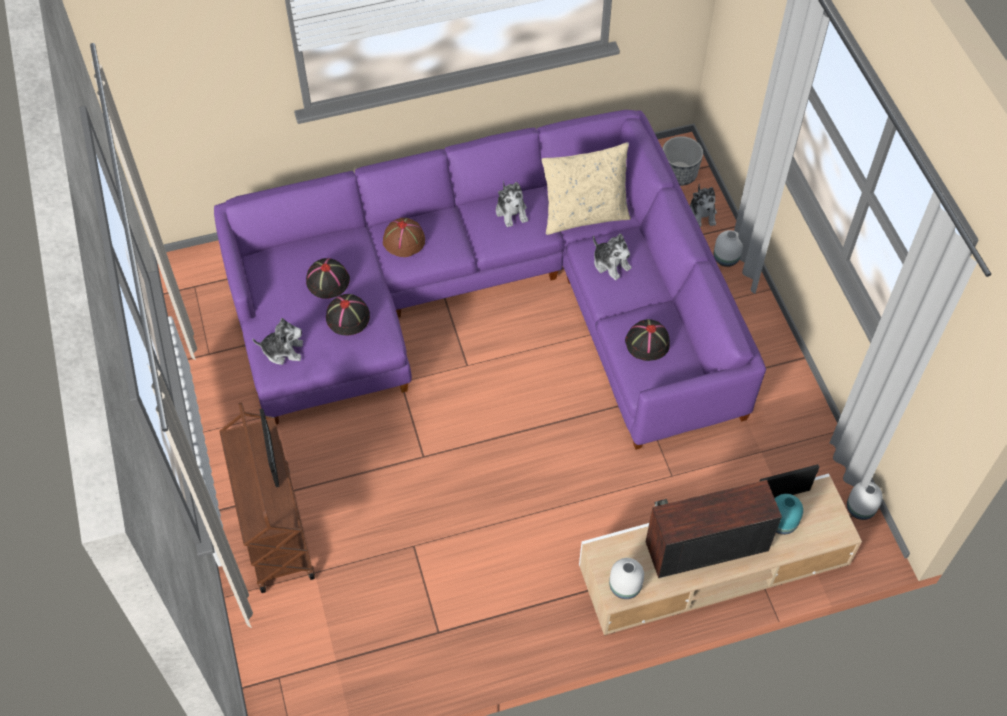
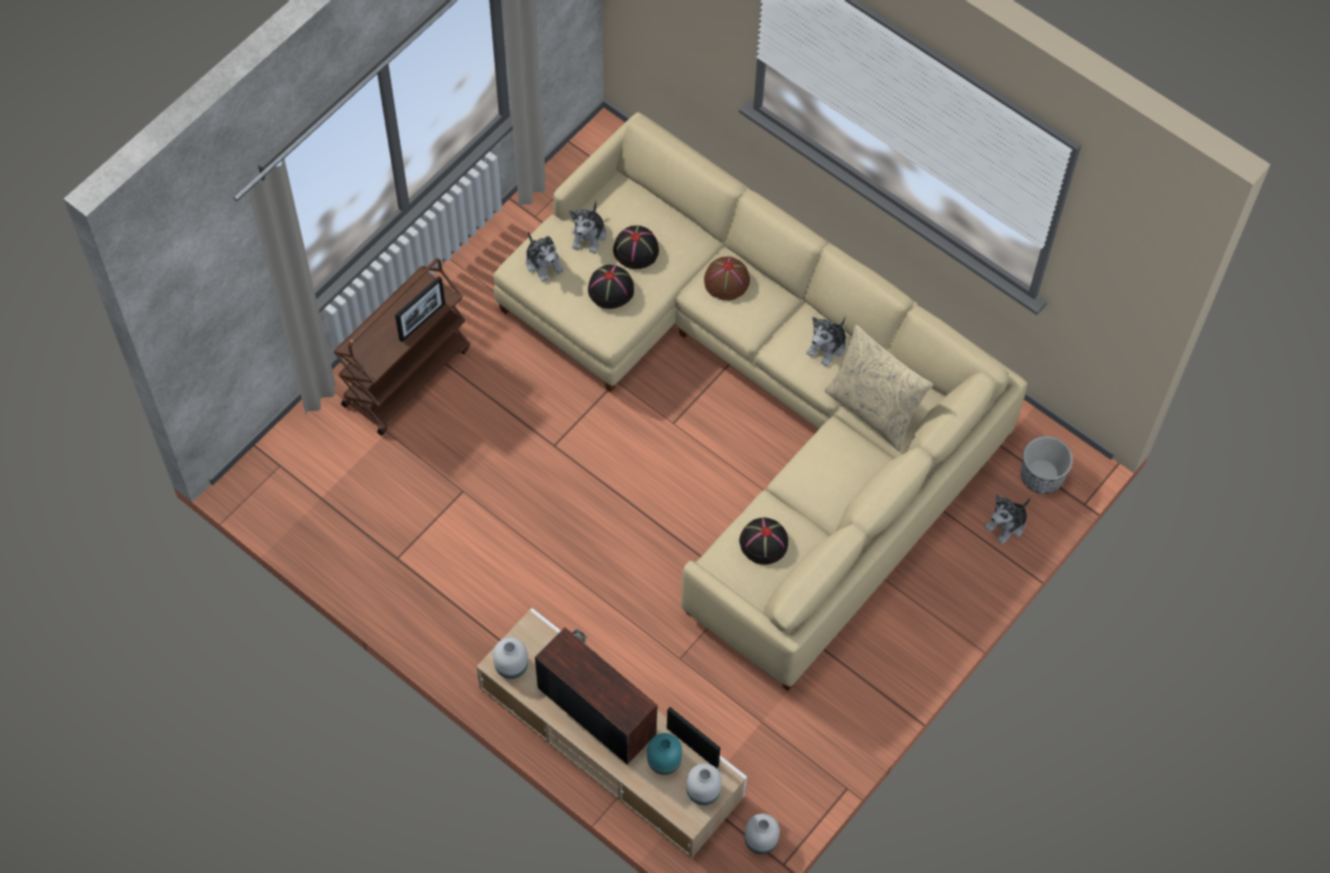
camera: 55 degrees right, 5 degrees up
(491, 299) = (760, 400): purple sofa -> beige sofa
(611, 263) = (831, 463): plush toy -> plush toy (589, 235)
(725, 258) = (966, 574): white vase -> white vase (702, 790)

